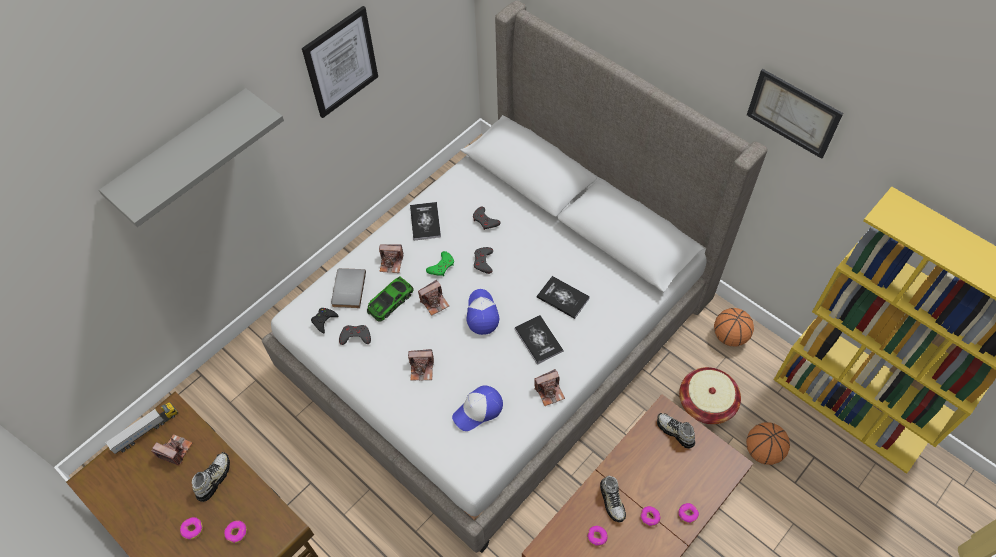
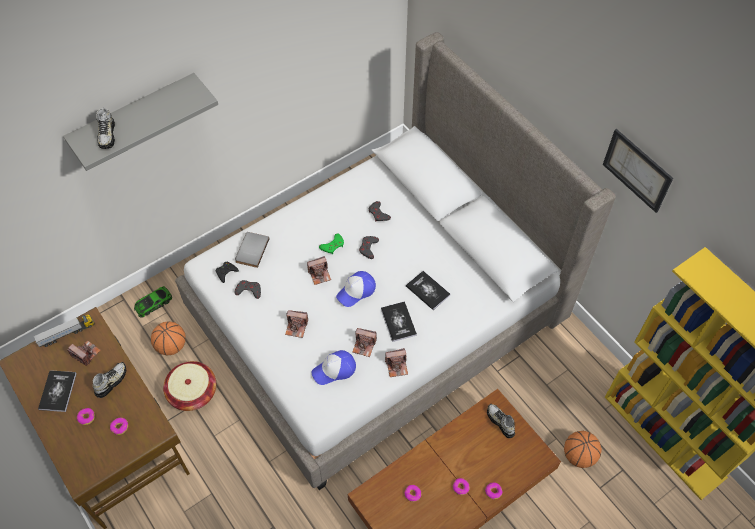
camera: 10 degrees right, 0 degrees up
(341, 62) = (278, 62): picture -> none
(390, 301) = (283, 267): toy car -> toy car (153, 303)
(391, 263) = (292, 235): camera -> camera (364, 345)
(425, 221) = (328, 205): book -> book (58, 391)
(481, 313) = (356, 291): cap -> cap turned 135 degrees counterclockwise
(612, 501) = (432, 468): shoe -> shoe (107, 135)
(706, 403) = (540, 405): basket -> basket (192, 392)
(729, 336) = (575, 352): basketball -> basketball (171, 346)

